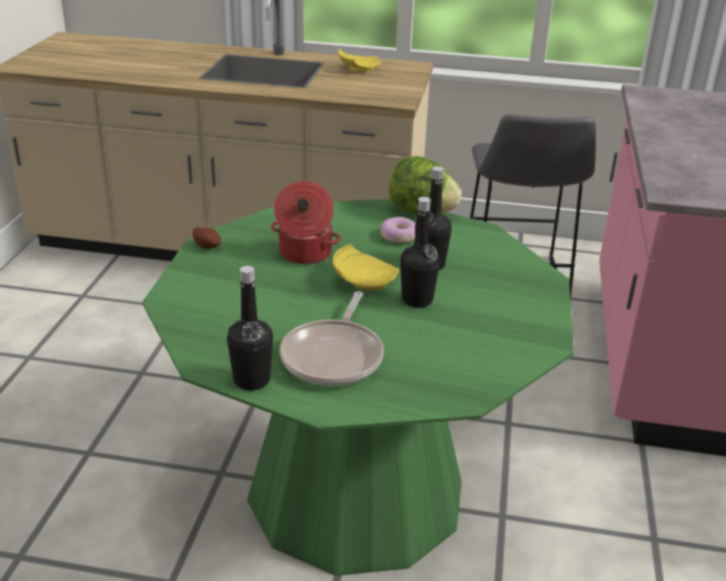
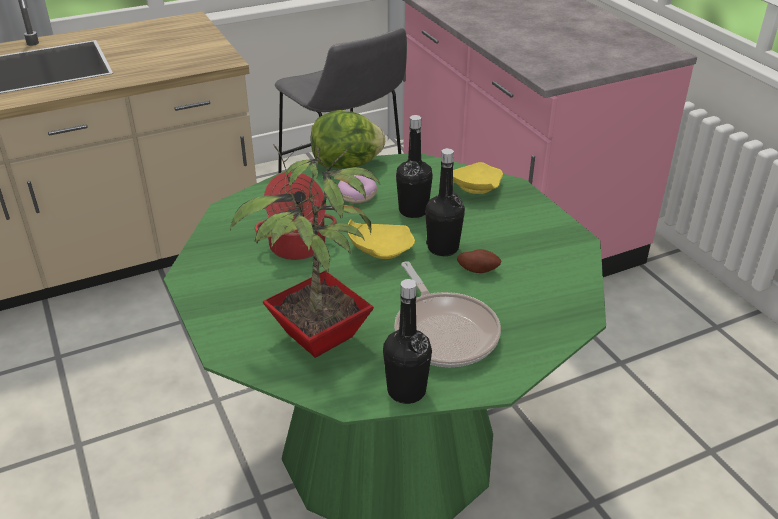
camera: 35 degrees left, 5 degrees up
(207, 246) = (196, 279): potato -> potato (478, 269)
(235, 318) = (316, 339): none -> potted plant
(358, 69) = (140, 37): yellow plate -> yellow plate (473, 187)

